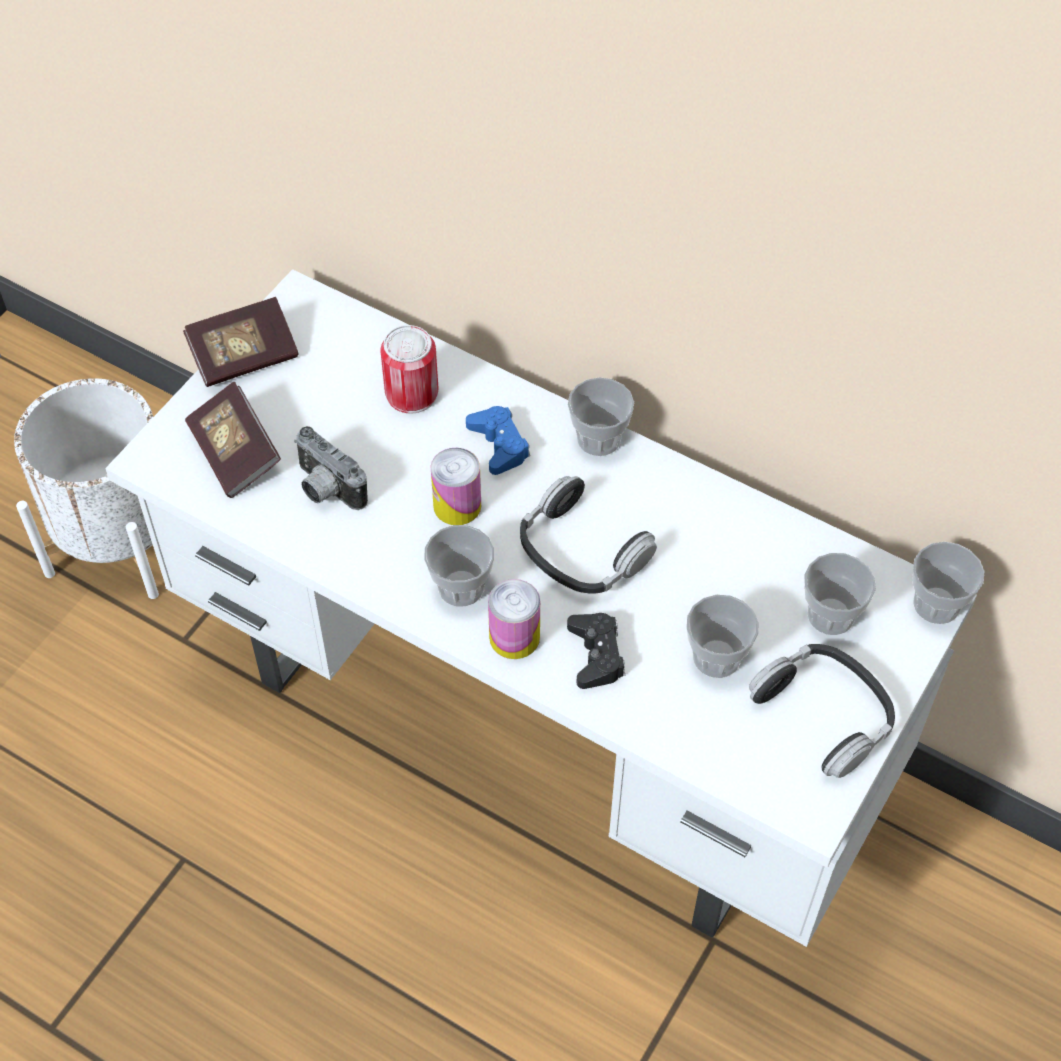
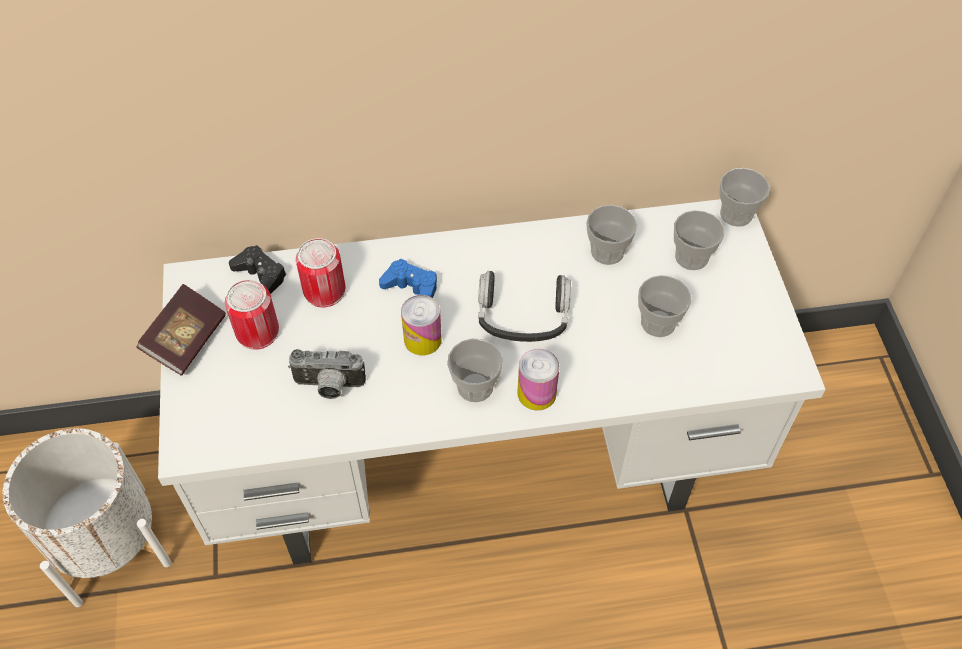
camera: 40 degrees left, 0 degrees up
(235, 453) = (244, 405): book -> none
(312, 392) = (257, 332): none -> can
(596, 655) = (593, 369): black game controller -> black game controller (260, 274)
(599, 438) = (467, 244): cup -> cup (607, 251)
(825, 714) = (743, 313): headphones -> none

